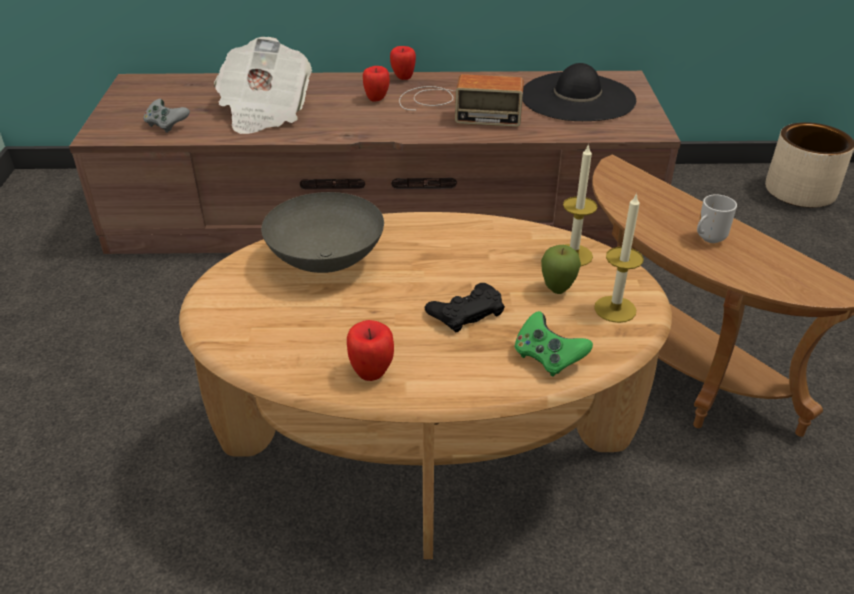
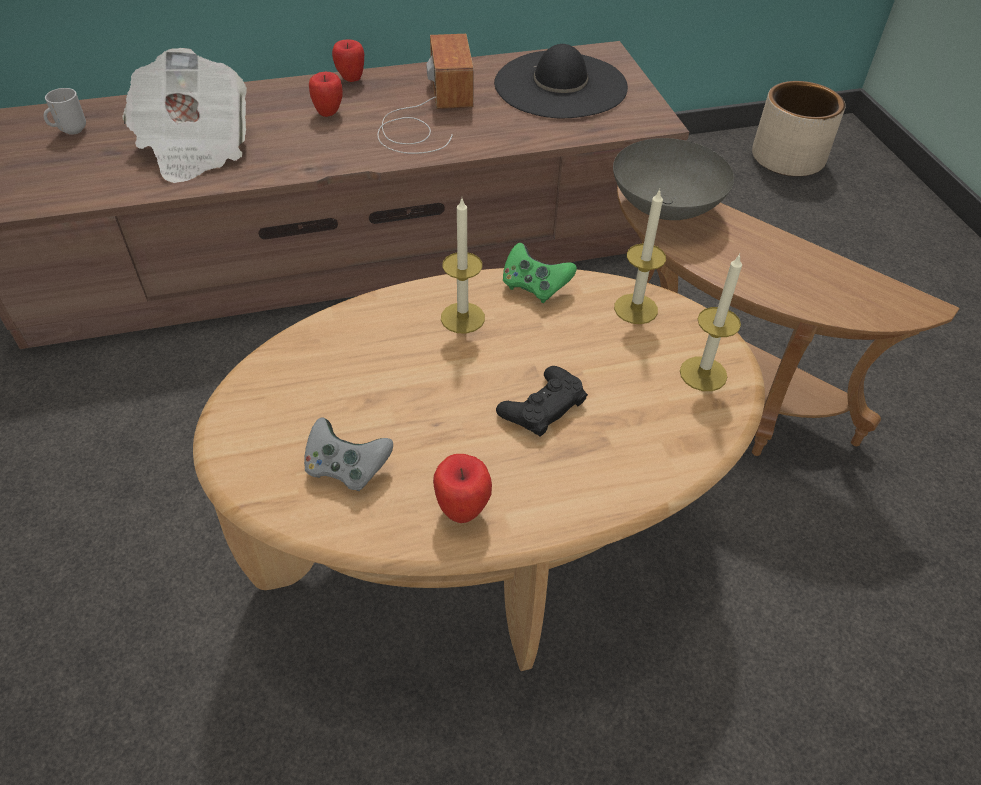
camera: 15 degrees left, 10 degrees up
(166, 125) = (73, 182): grey game controller -> grey game controller (346, 468)
(325, 261) = (354, 363): grey bowl -> grey bowl (664, 209)
(424, 242) = (462, 318): none -> candle
(456, 107) = (427, 113): radio -> radio turned 90 degrees counterclockwise
(547, 358) = (652, 452): green game controller -> green game controller (534, 286)
(557, 290) = (633, 359): apple -> none
(708, 238) = (765, 261): mug -> mug (71, 131)

